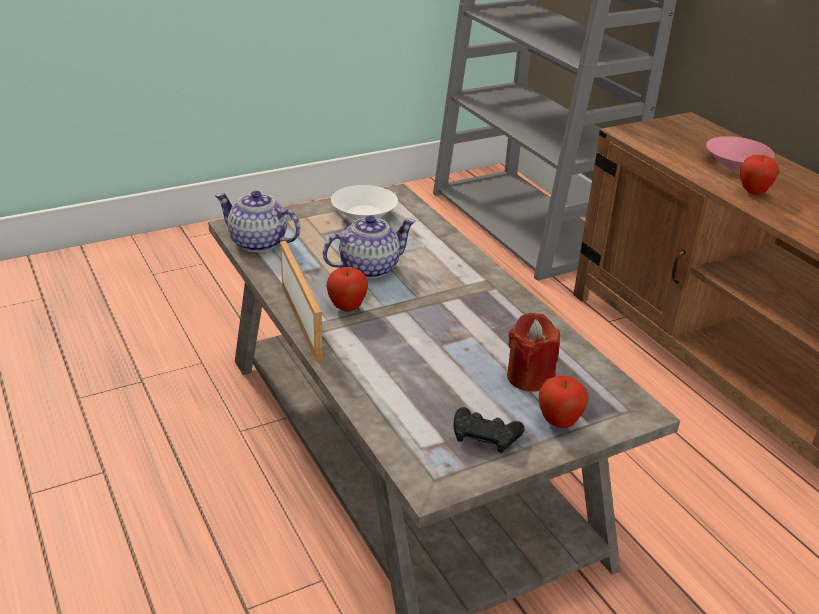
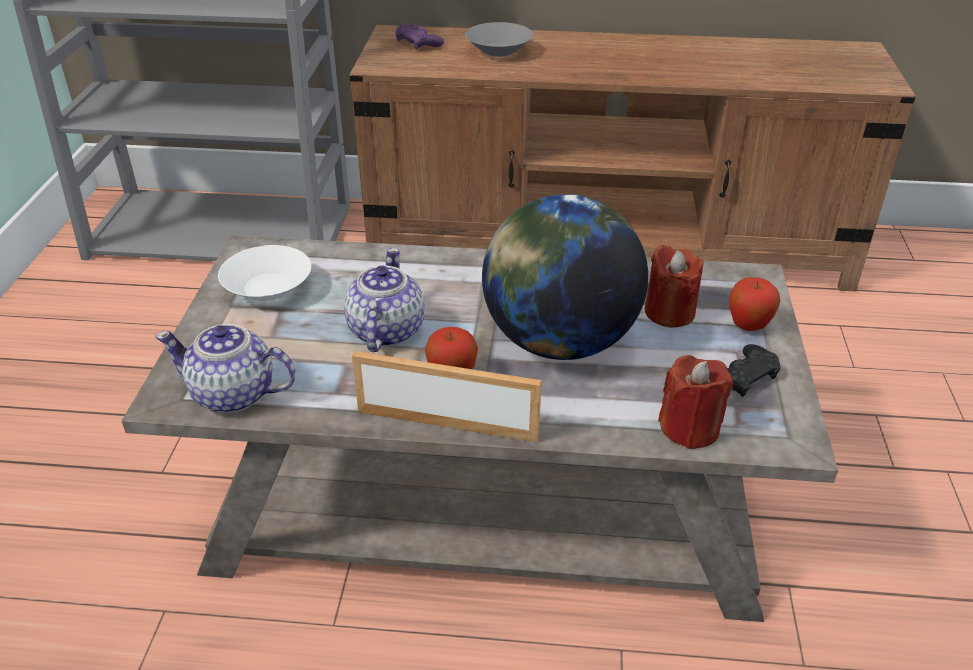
camera: 55 degrees left, 5 degrees up
(258, 243) = (234, 394): teapot -> teapot turned 45 degrees clockwise
(395, 425) = (689, 428): none -> red candle
(434, 337) = (559, 341): none -> globe
(689, 134) = (418, 43): none -> purple game controller
(735, 165) = (498, 51): pink bowl -> grey bowl
(753, 192) = (553, 66): apple -> none

